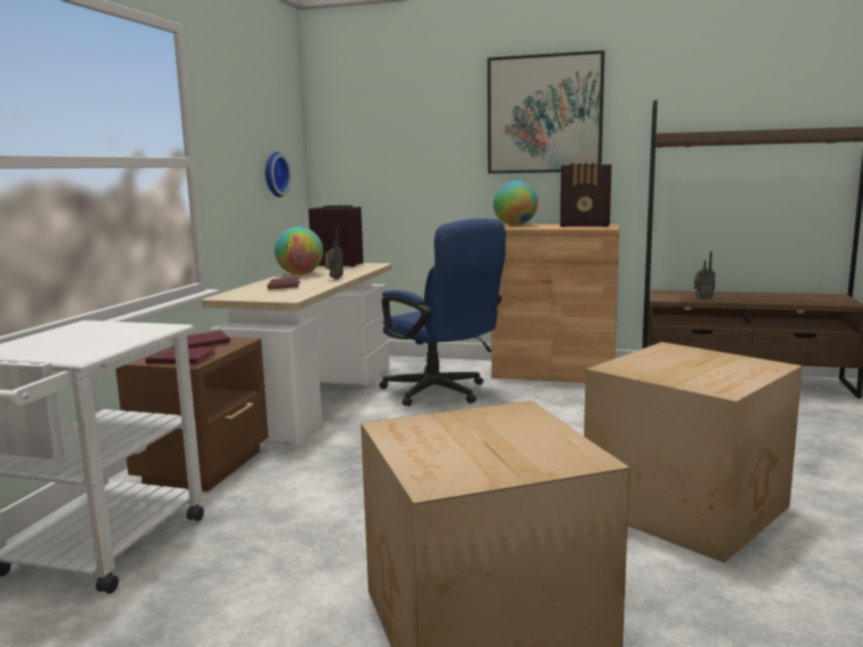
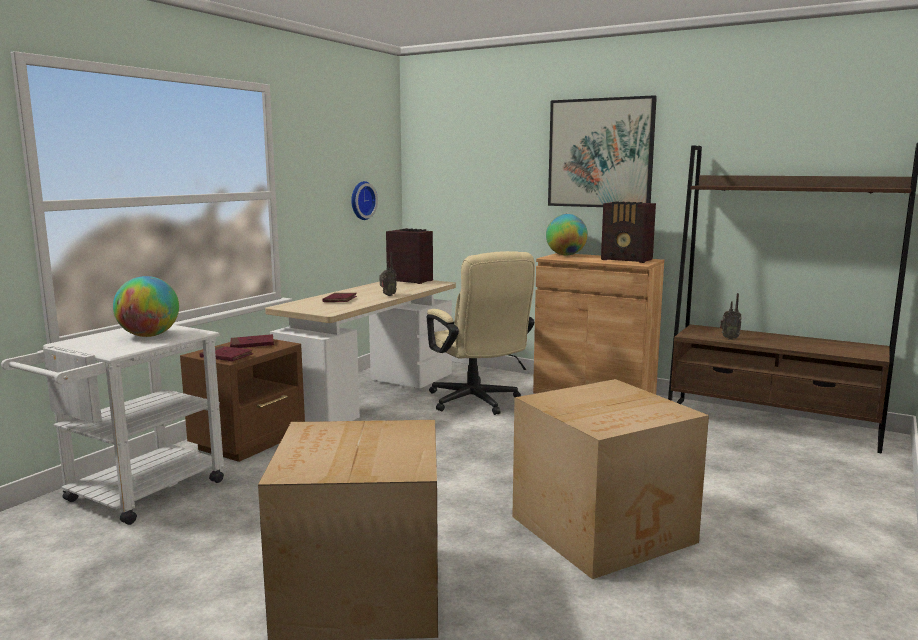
camera: 15 degrees right, 0 degrees up
(300, 274) = (367, 288): globe -> globe (149, 336)
(441, 393) = (477, 403): blue office chair -> beige office chair

